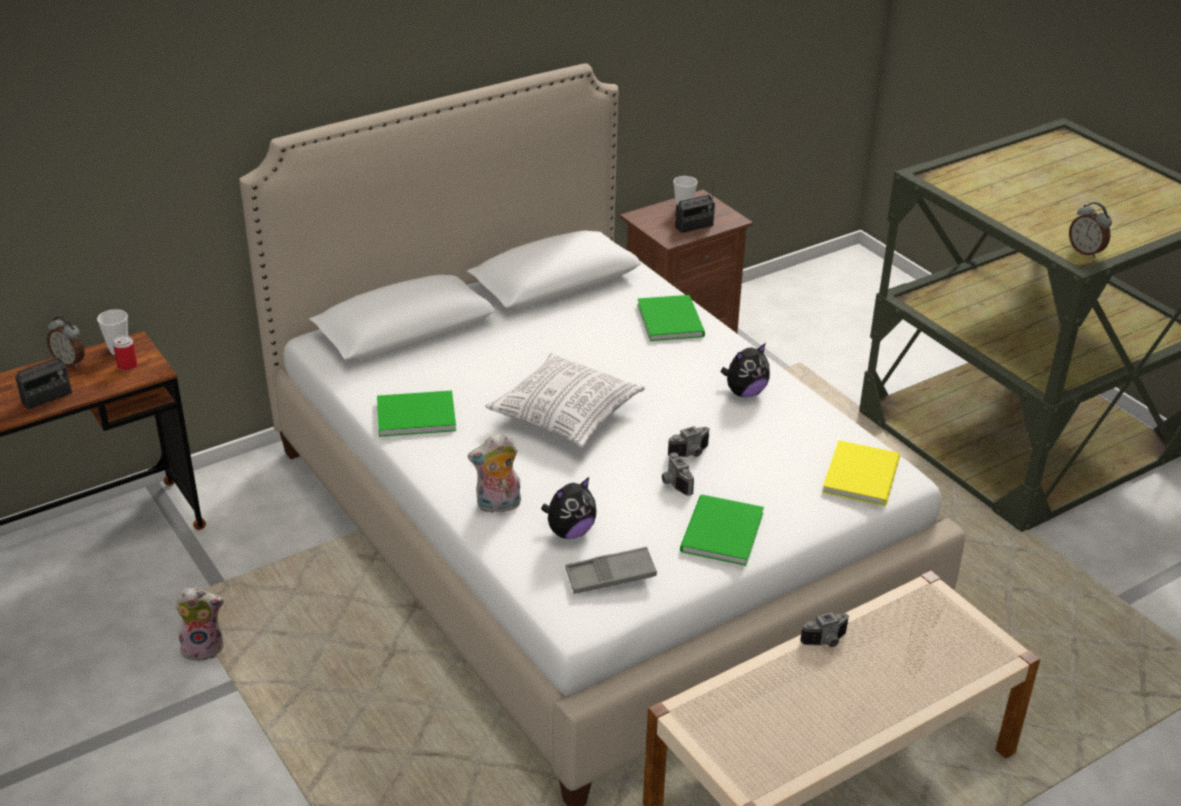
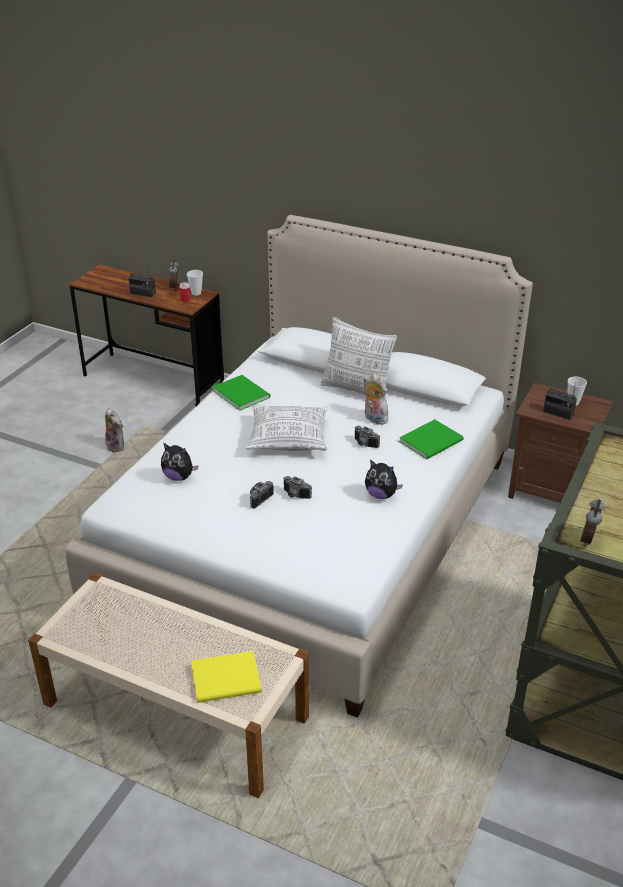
camera: 60 degrees right, 0 degrees up
(498, 506) = (184, 447): plush toy -> plush toy (374, 419)
(508, 327) = (356, 390): none -> pillow
(610, 576) = (151, 504): grey tray -> none
(719, 533) = (224, 530): green book -> none
(827, 642) = (198, 624): camera -> camera (364, 444)
(863, 474) = (338, 571): yellow book -> yellow book (228, 680)

